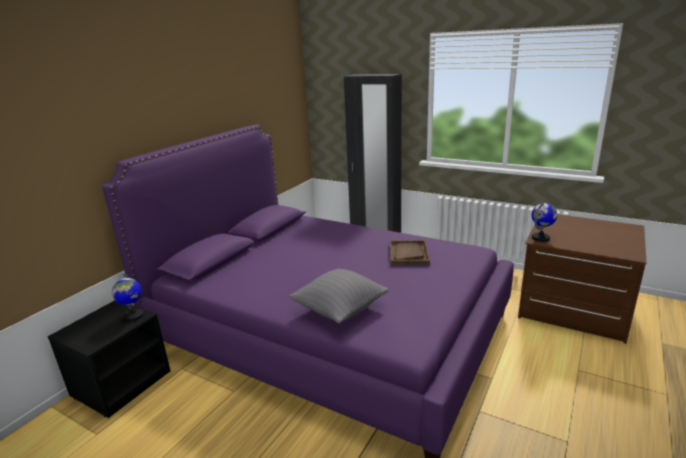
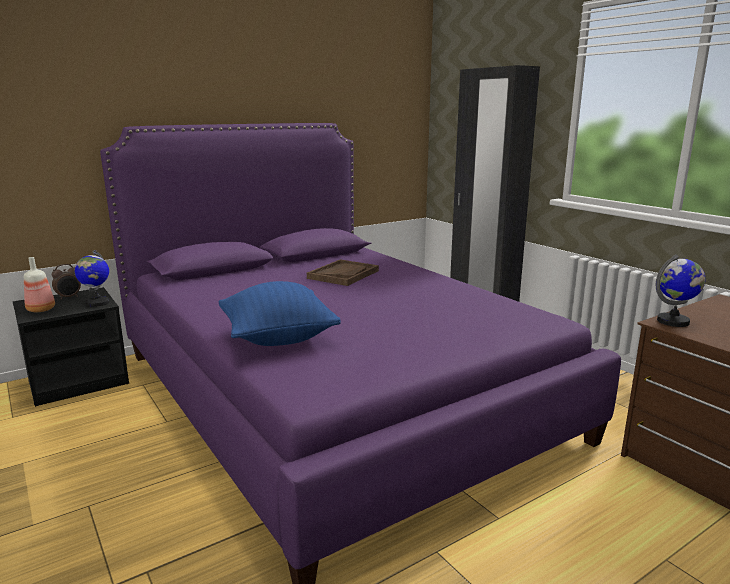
camera: 25 degrees right, 5 degrees down
(90, 336) = (42, 309): none -> bottle
(99, 317) = (69, 297): none -> alarm clock
(339, 310) = (278, 338): grey pillow -> blue pillow
(408, 254) = (447, 305): brown tray -> brown tray (343, 274)

